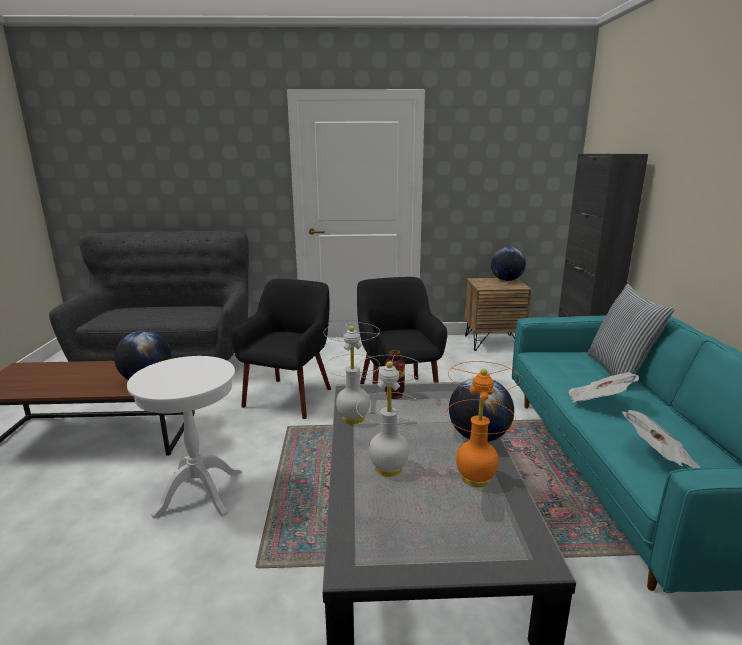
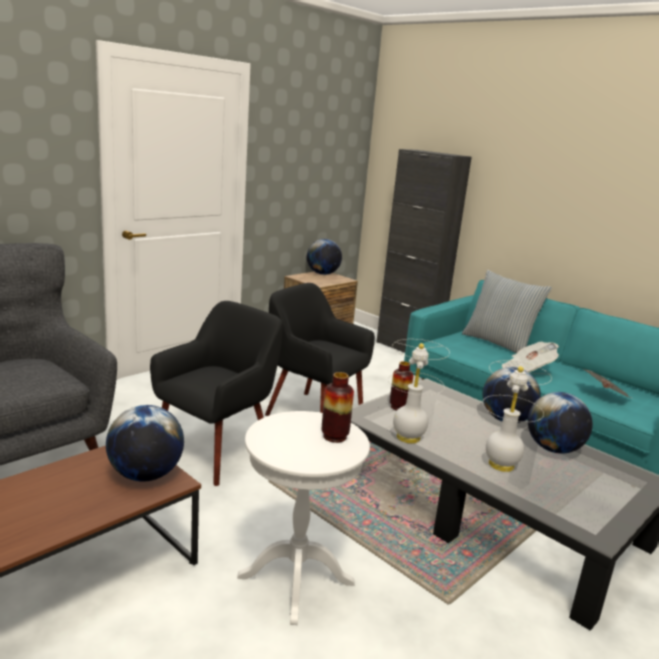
camera: 45 degrees left, 0 degrees up
(199, 379) = (334, 436): none -> vase
(289, 397) = (216, 451): black armchair -> black armchair turned 60 degrees clockwise
(475, 479) = (553, 449): orange table lamp -> globe

